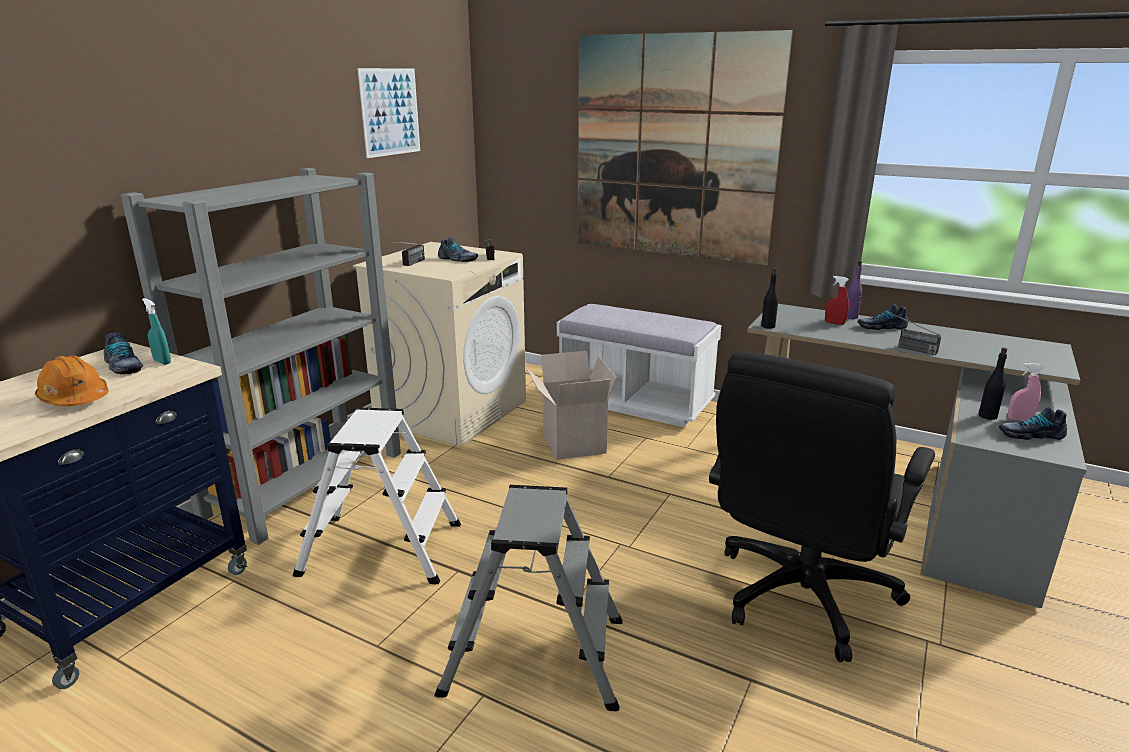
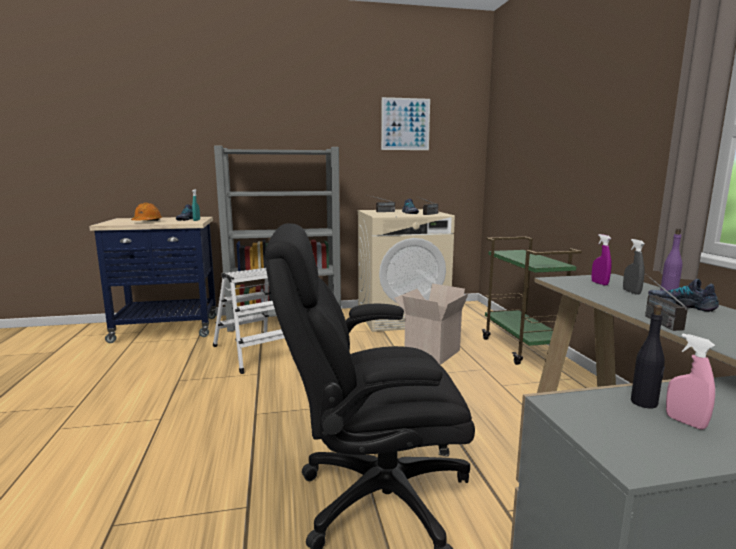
camera: 50 degrees right, 10 degrees down
(534, 655) = (204, 419): grey step ladder -> none
(635, 402) = (521, 350): white bench -> green cart
(673, 149) = (578, 137): picture -> none
(767, 326) = (554, 280): black bottle -> none
(797, 319) = (599, 283): none -> purple spray bottle
(834, 323) = (631, 292): red spray bottle -> grey spray bottle
(1030, 434) = (652, 434): shoe -> none

